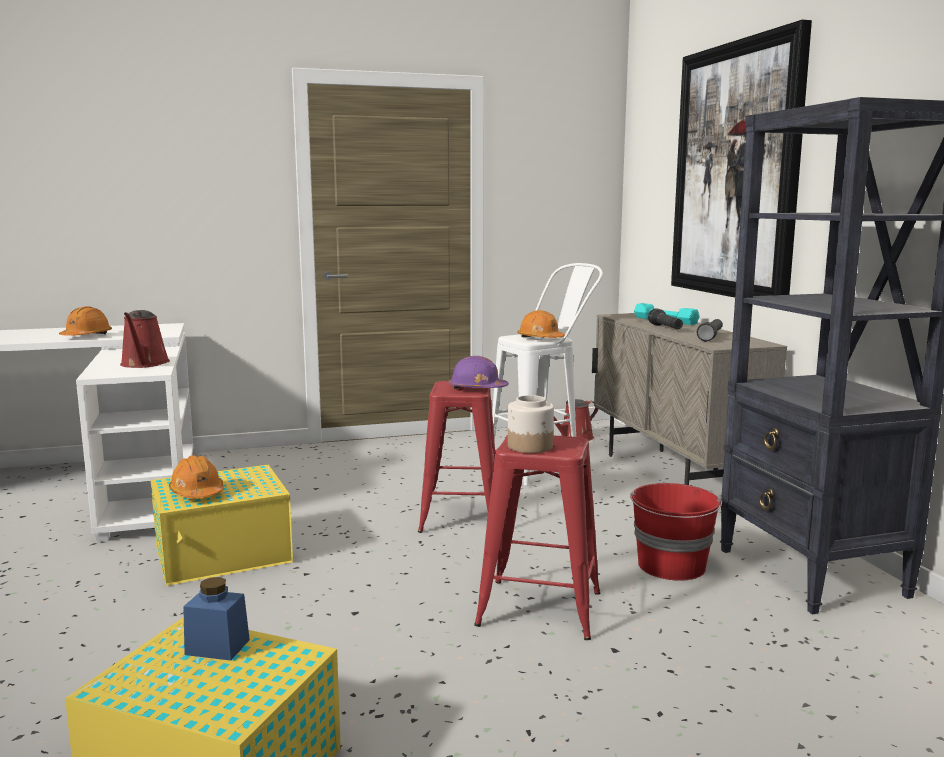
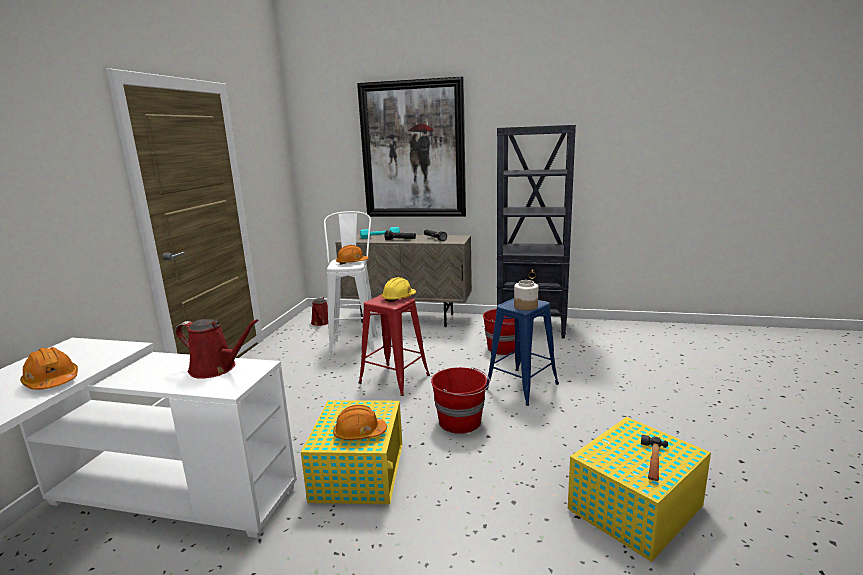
camera: 60 degrees left, 5 degrees up
(184, 684) = (652, 462): none -> hammer
(217, 647) = (614, 448): blue jar -> none
(381, 585) = (461, 421): none -> red bucket
(477, 389) = (398, 298): purple hard hat -> yellow hard hat
(539, 609) = (522, 386): red stool -> blue stool

